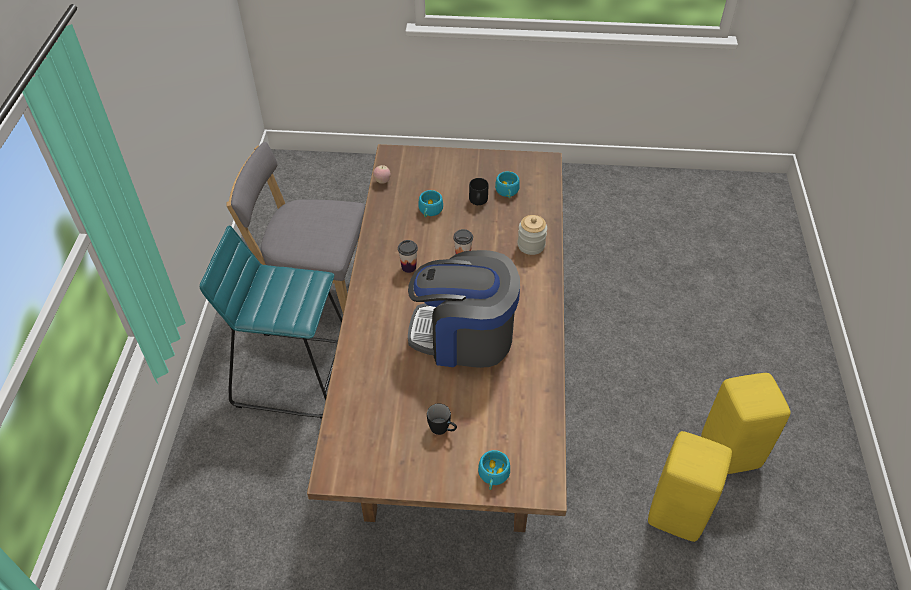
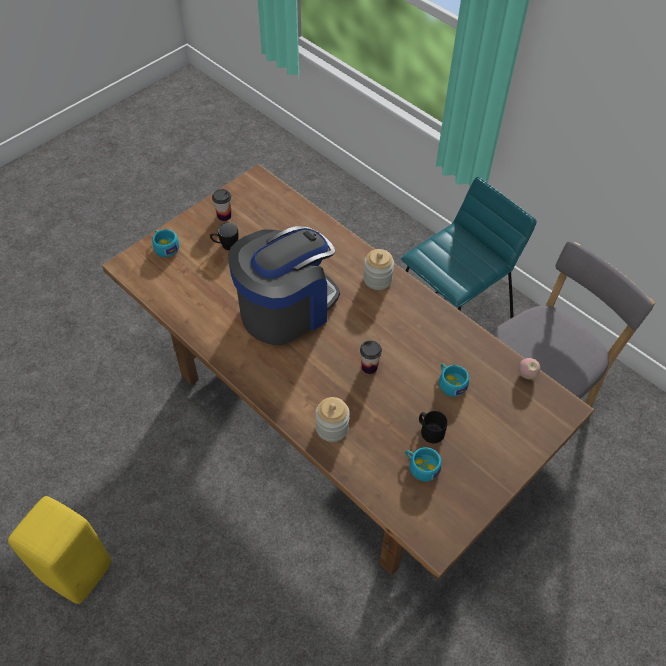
camera: 130 degrees right, 5 degrees up
(375, 301) = (377, 279): none -> jar
(408, 267) = (393, 322): cup -> cup (224, 215)
(678, 513) = (86, 481): yellow stool -> none

